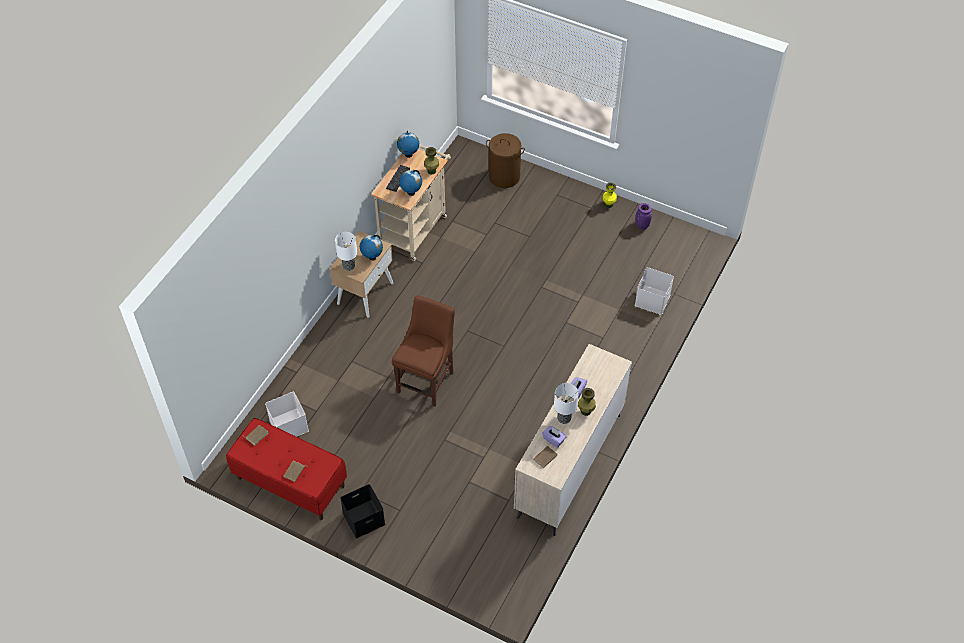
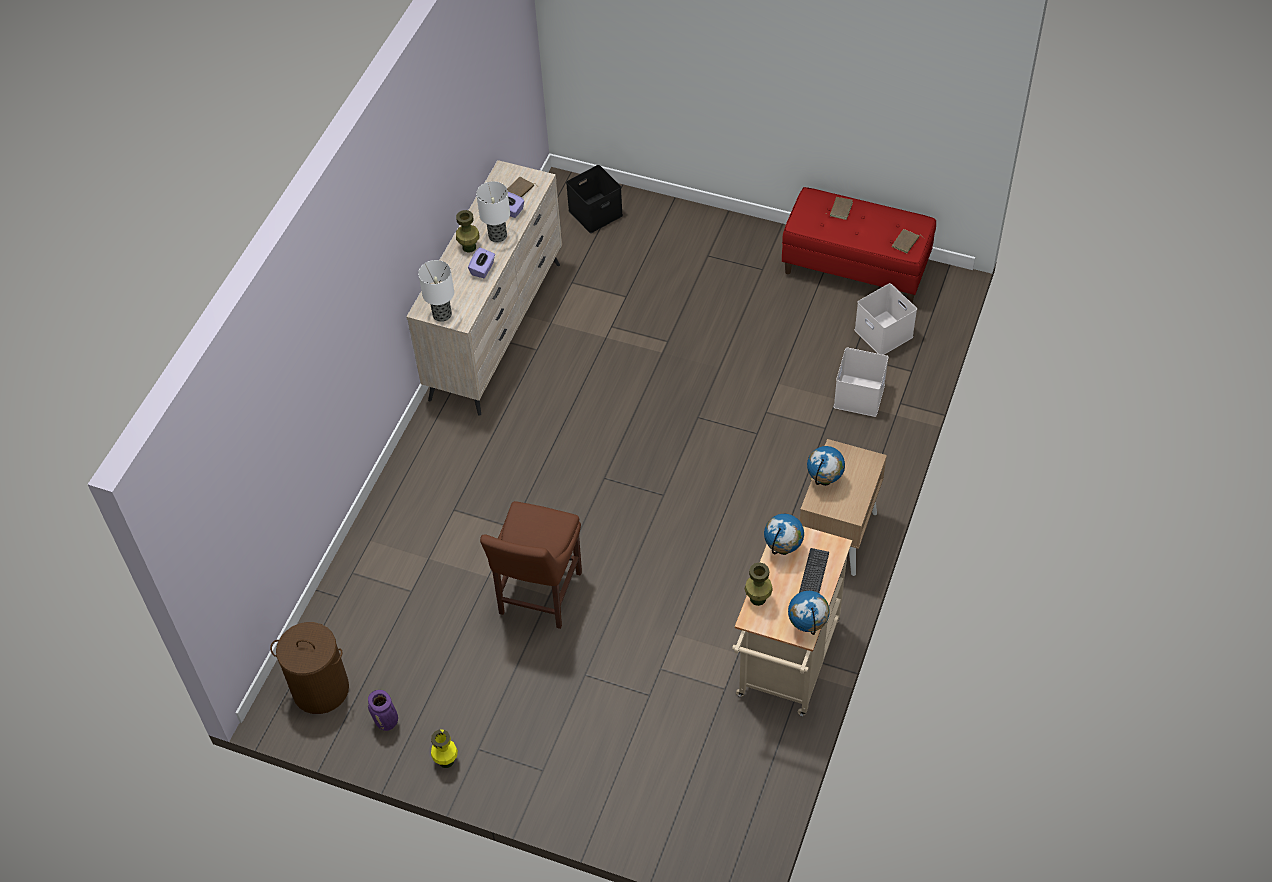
camera: 175 degrees right, 0 degrees up
(349, 266) = (856, 462): table lamp -> table lamp (441, 314)
(364, 518) = (749, 242): black storage box -> black storage box (595, 214)
(427, 380) = (708, 414): brown chair -> brown chair (538, 596)
(504, 177) = (645, 799): brown laundry basket -> brown laundry basket (320, 689)
(653, 300) = (373, 581): white storage box -> white storage box (858, 394)

